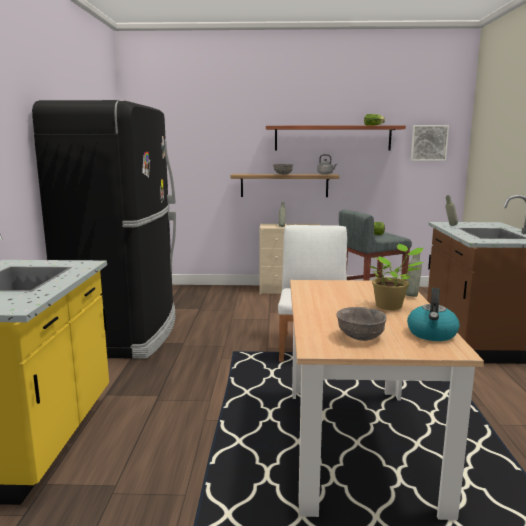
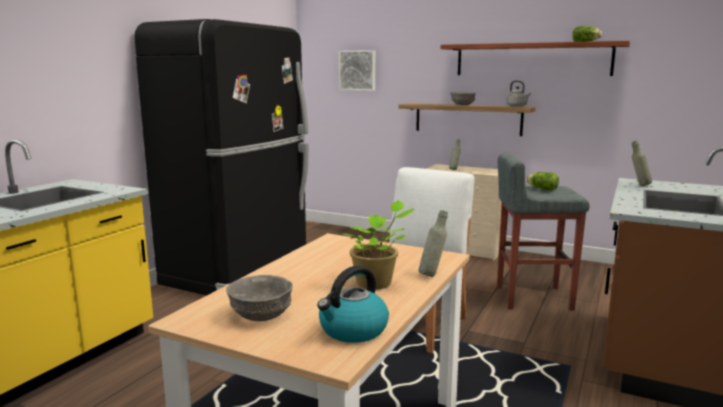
camera: 25 degrees right, 0 degrees up
(428, 143) = (673, 65): picture -> picture (357, 70)

